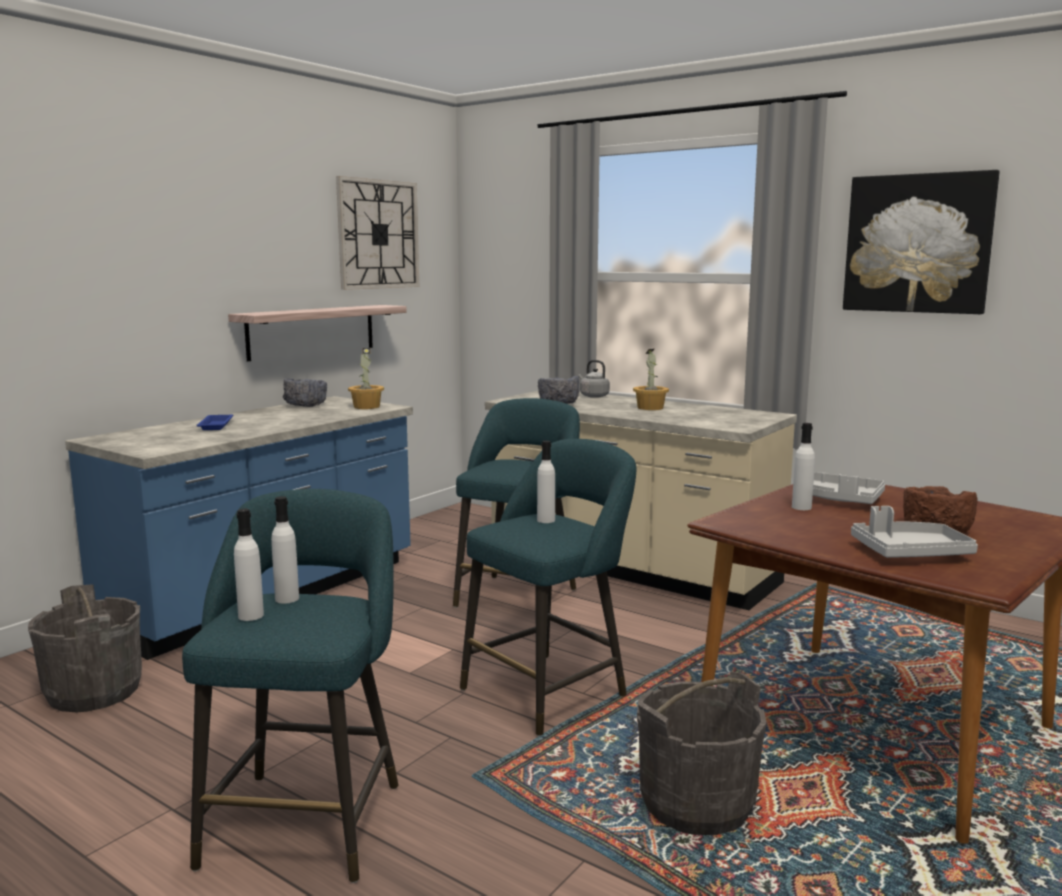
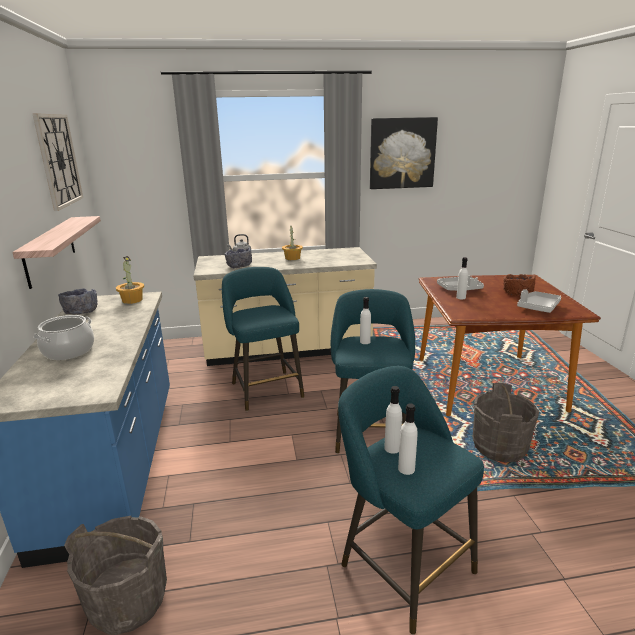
camera: 45 degrees left, 10 degrees up
(216, 425) = (69, 351): blue tray -> cooking pot

